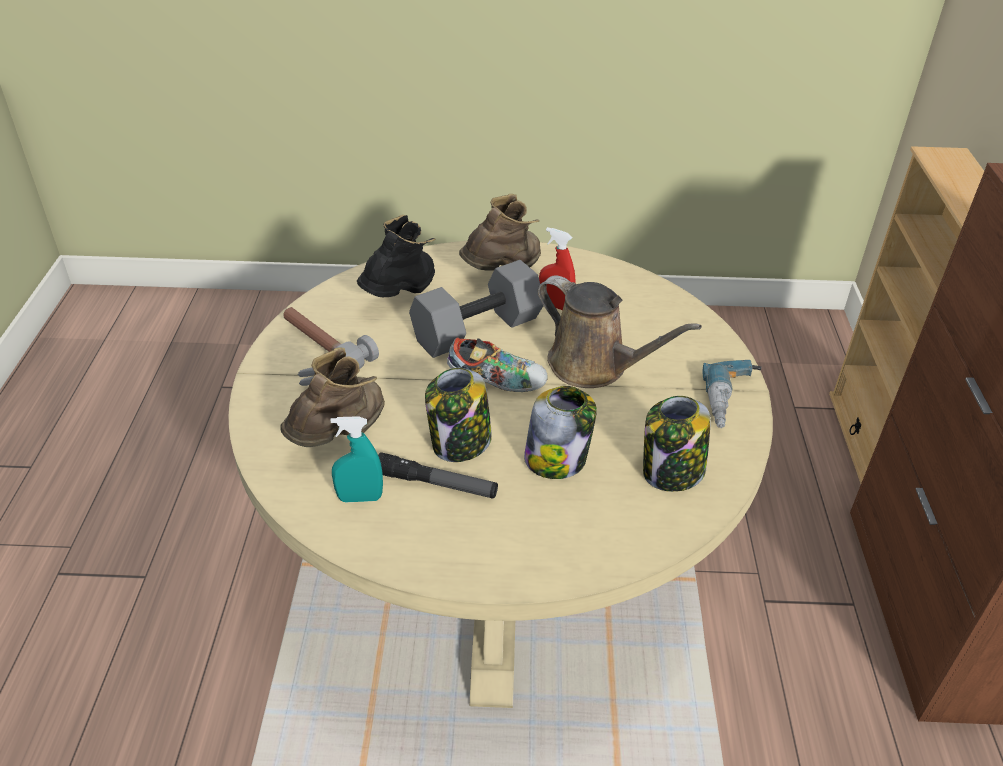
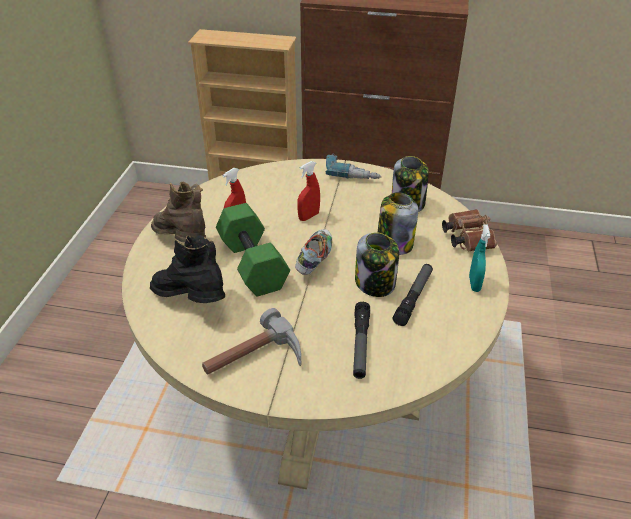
camera: 80 degrees left, 0 degrees up
(342, 435) = (360, 344): brown boot -> flashlight
(360, 498) = (425, 336): turquoise spray bottle -> turquoise spray bottle (474, 284)
(477, 331) = (254, 264): grey dumbbell -> green dumbbell
(594, 366) = (308, 216): brown watering can -> red spray bottle
(598, 549) = (466, 238): none -> brown binoculars

